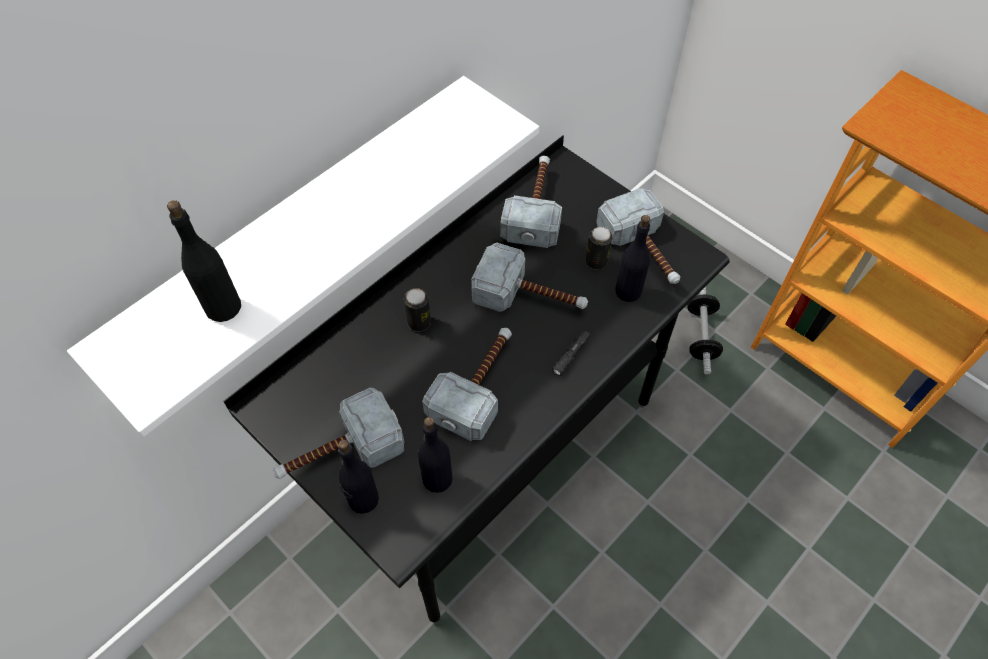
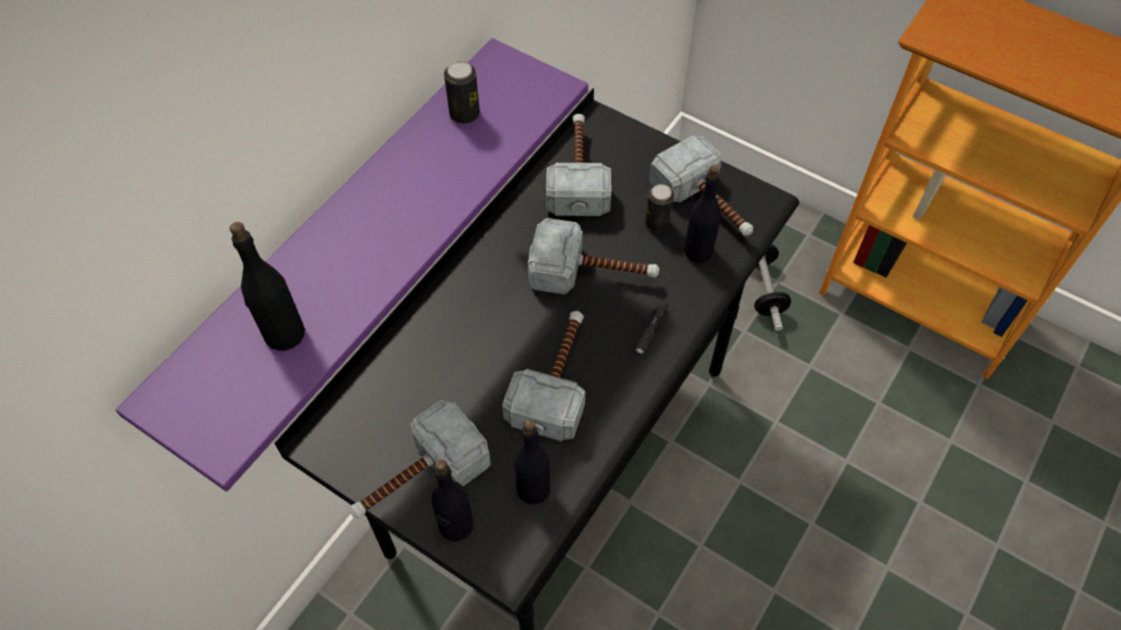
camera: 10 degrees left, 0 degrees up
(298, 232) = (339, 238): white shelf -> purple shelf
(419, 322) = (476, 320): can -> can (464, 114)

